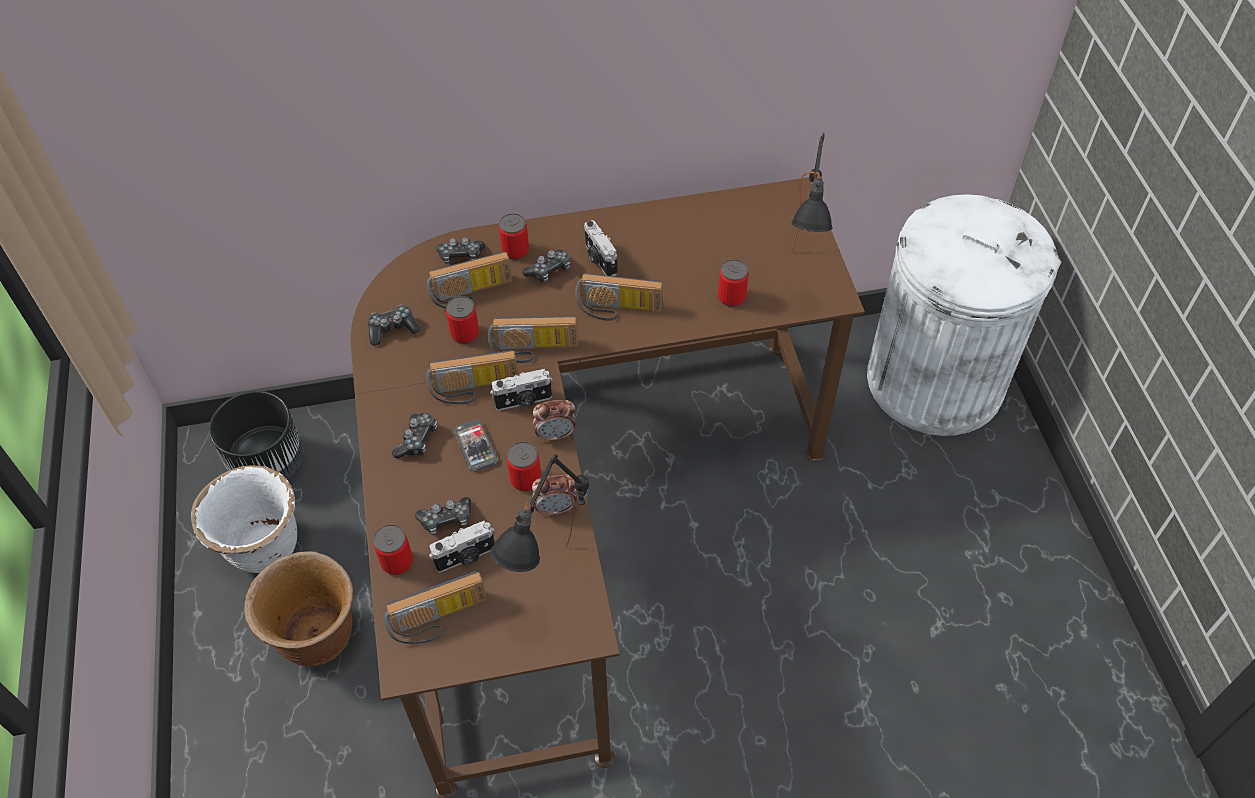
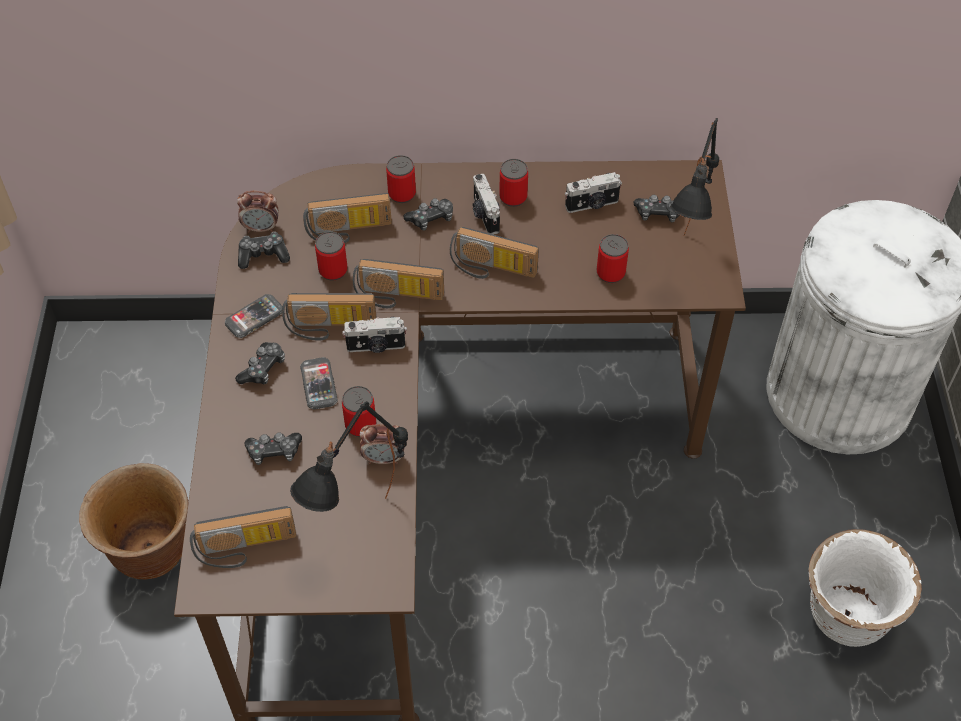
camera: 10 degrees right, 0 degrees up
(264, 549) = (116, 455): white planter -> white planter (846, 618)
(268, 462) = (137, 370): black planter -> none
(397, 391) = (254, 317): none -> phone
(397, 562) = (217, 485): can -> can (513, 197)
(461, 256) = (346, 191): game controller -> game controller (658, 214)
(466, 557) = (285, 492): camera -> camera (592, 205)
(555, 435) = (400, 385): alarm clock -> alarm clock (261, 228)

